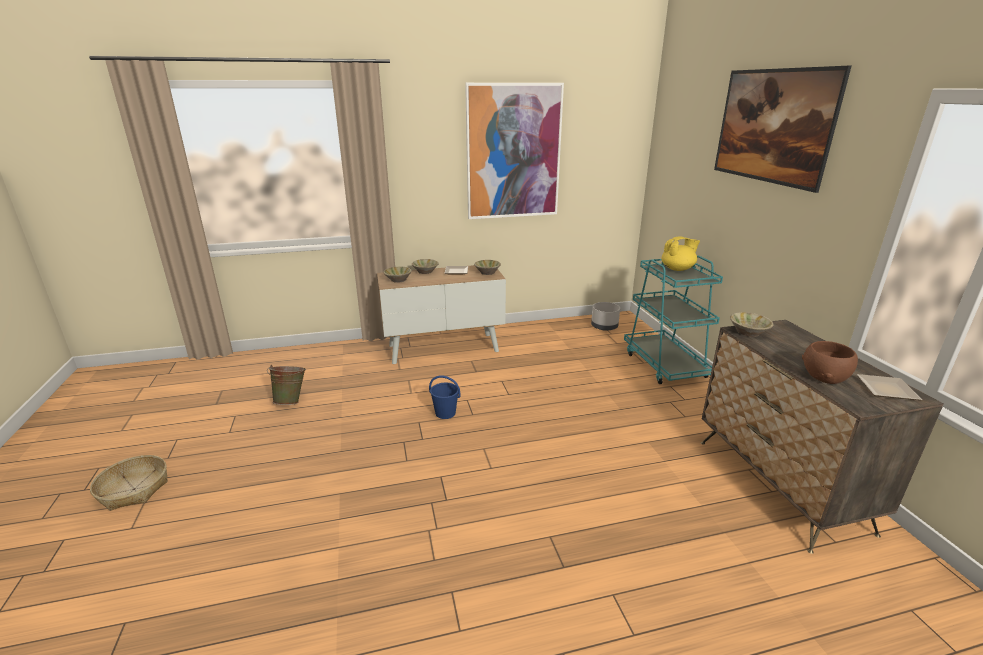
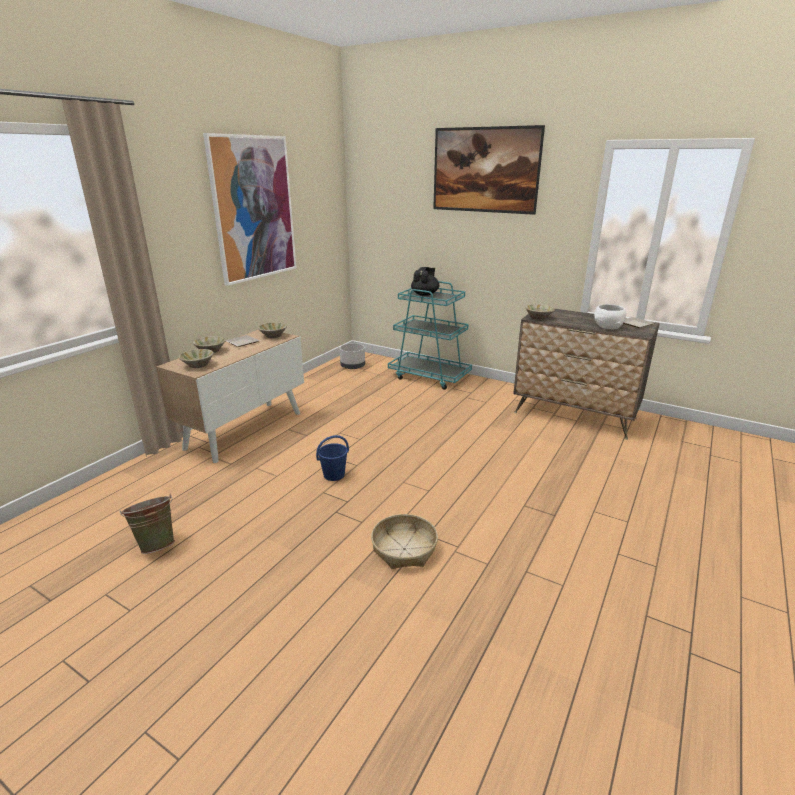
camera: 45 degrees left, 0 degrees up
(134, 489) = (101, 735): basket -> basket (404, 549)
(678, 269) = (425, 294): yellow teapot -> black teapot
(823, 377) = (607, 327): brown bowl -> white bowl

